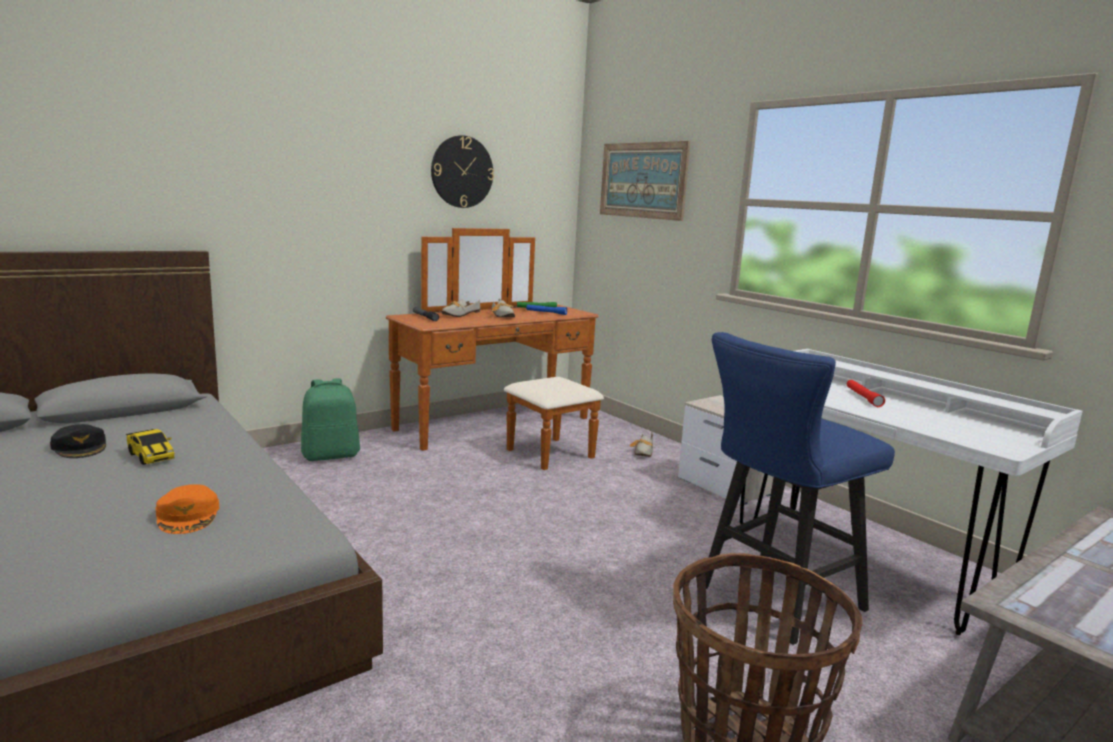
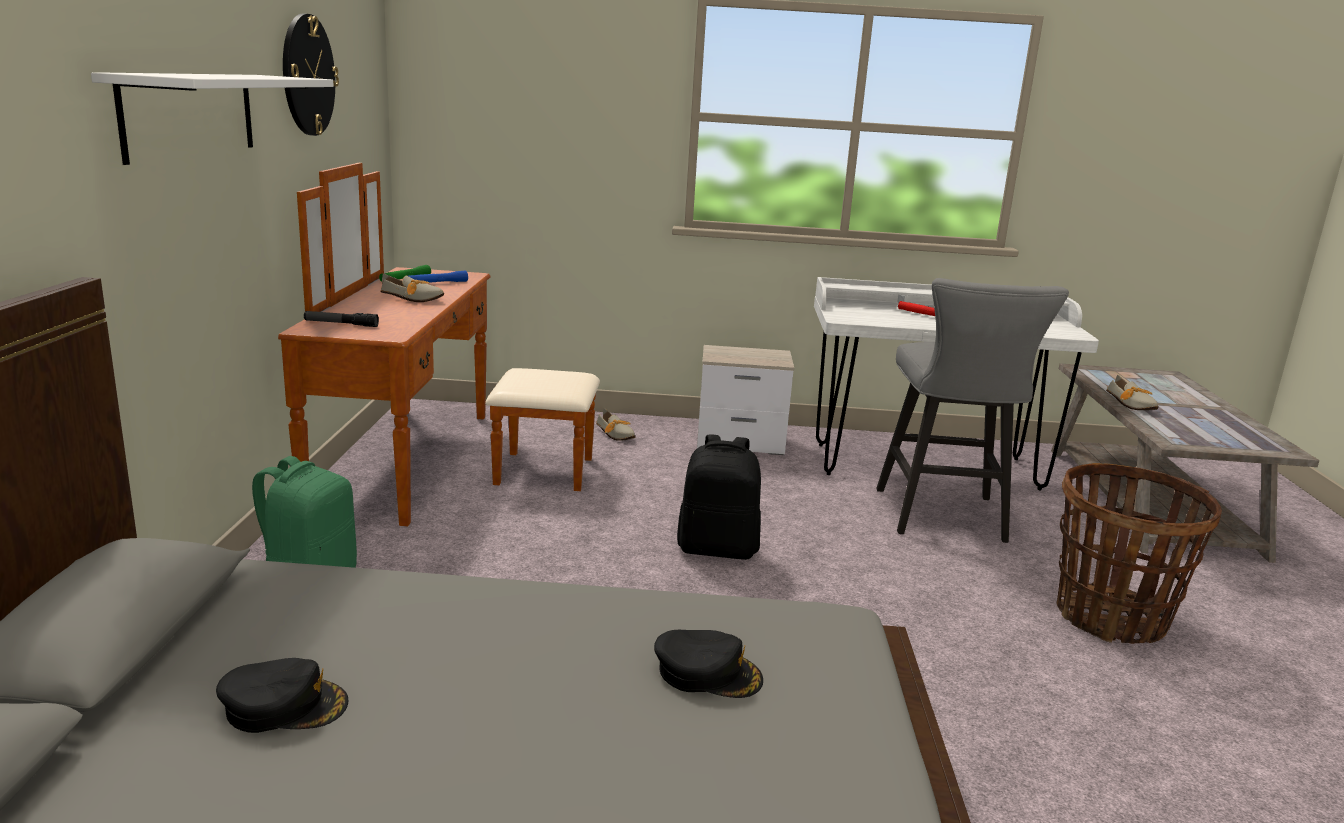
camera: 50 degrees left, 5 degrees up
(151, 456) = (431, 655): toy car -> none
(188, 516) = (707, 672): orange cap -> black cap
(324, 183) = (190, 114): none -> white shelf
(457, 315) = (362, 310): shoe -> shoe (1132, 405)
(543, 531) = (718, 549): none -> black backpack
(642, 180) = (525, 83): picture -> none
(772, 600) = (944, 519): blue stool -> grey stool

